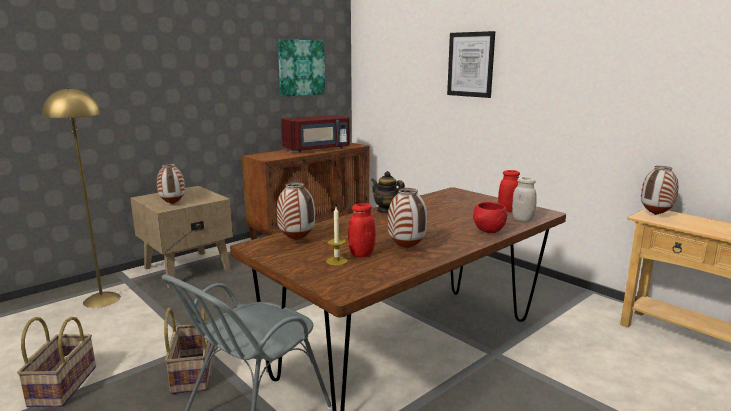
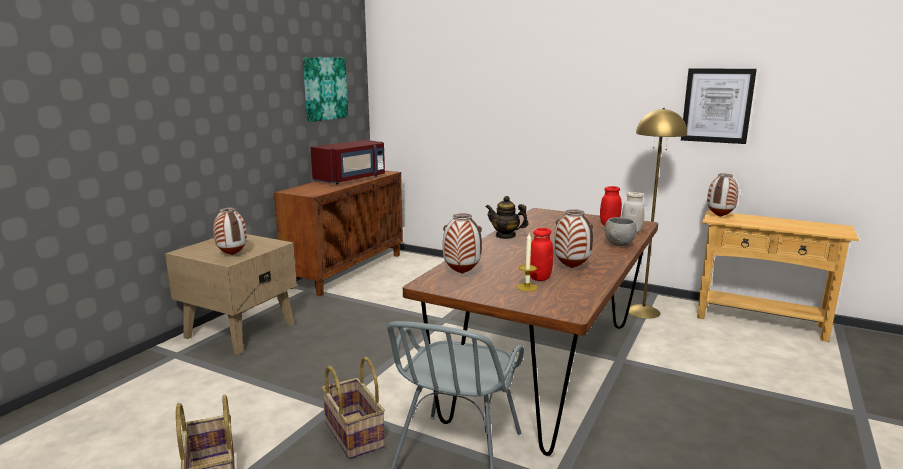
camera: 20 degrees left, 0 degrees up
(102, 299) = (164, 381): yellow floor lamp -> yellow floor lamp (643, 311)
(470, 64) = (519, 84): picture -> picture (717, 105)
(488, 232) = (618, 245): red bowl -> grey bowl

